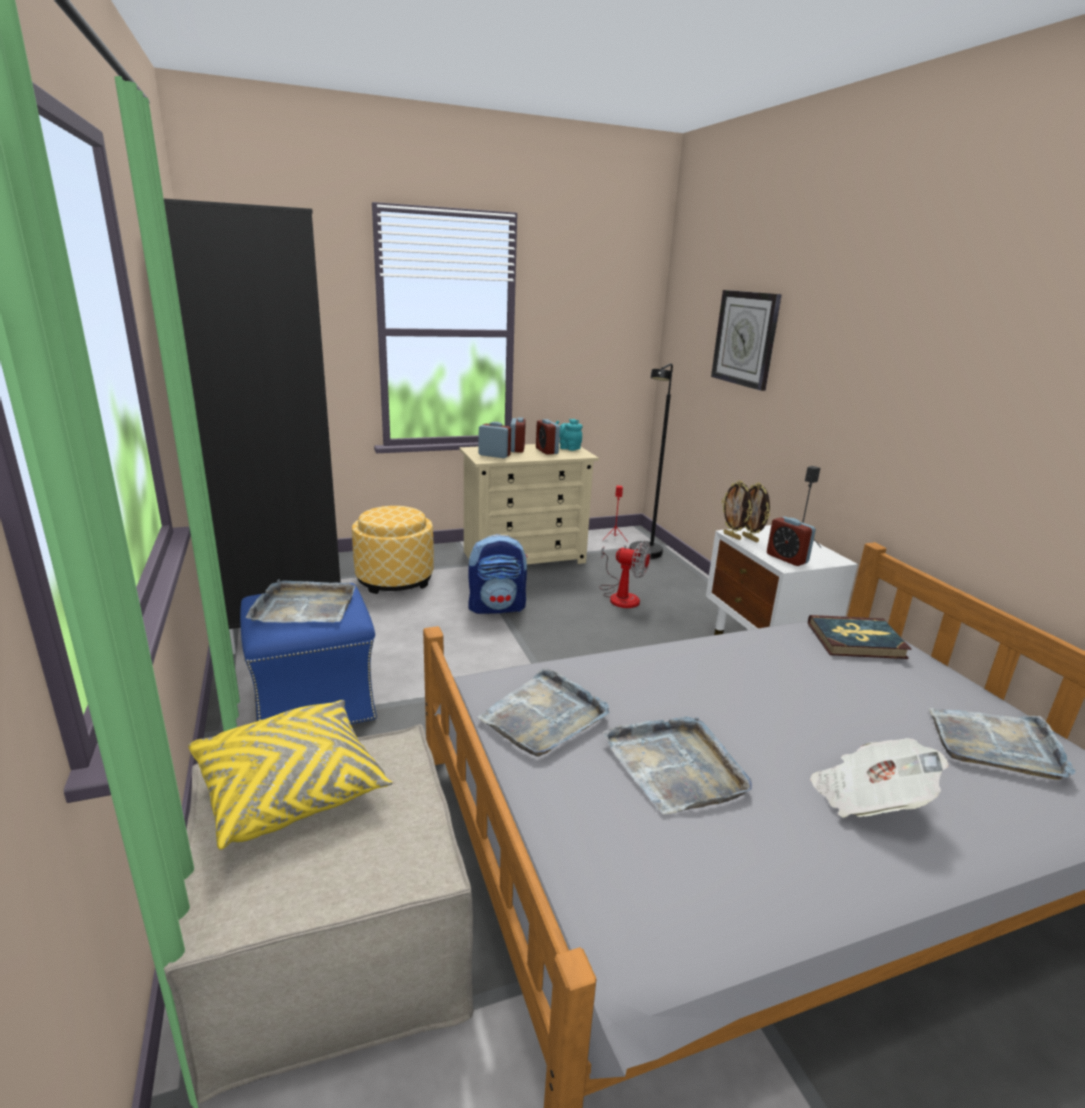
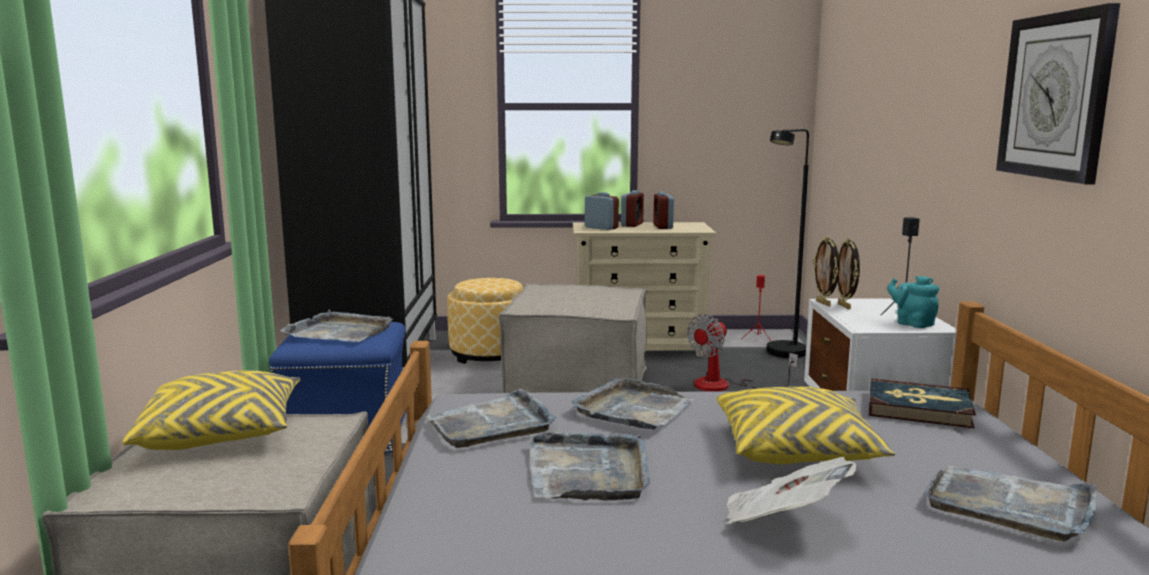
camera: 20 degrees right, 10 degrees down
(497, 607) = (577, 383): backpack -> beige ottoman
(568, 448) = (690, 225): turquoise teapot -> turquoise teapot (912, 323)
(620, 596) = (725, 386): fan -> fan turned 90 degrees clockwise
(651, 675) = (633, 409): none -> grey tray
(745, 338) = (873, 91): wall clock -> wall clock (1055, 96)
(787, 558) = (871, 323): alarm clock -> none
(812, 707) = (797, 450): none -> yellow pillow

